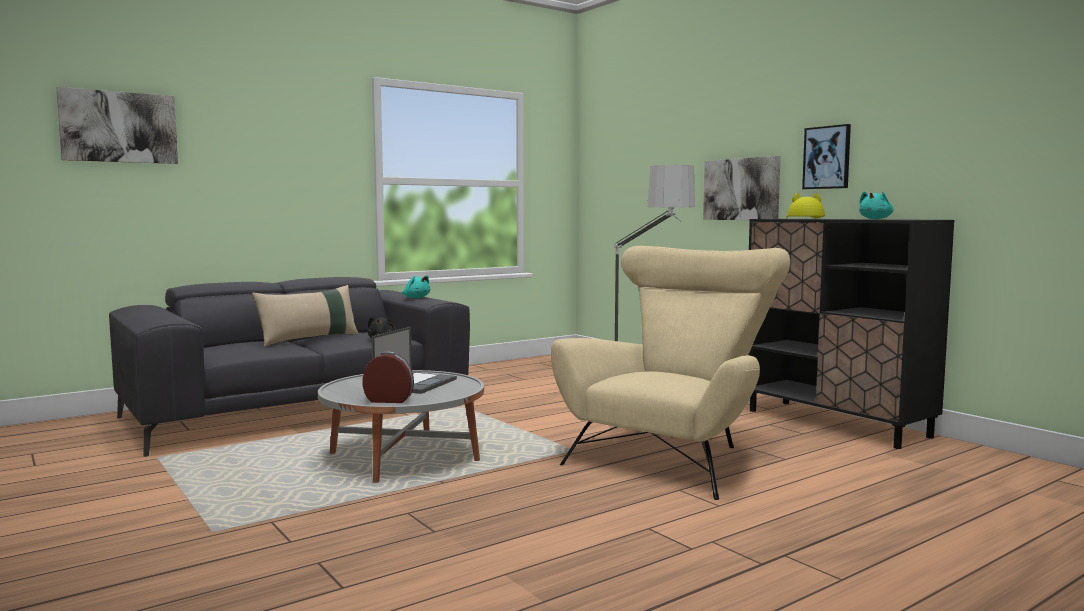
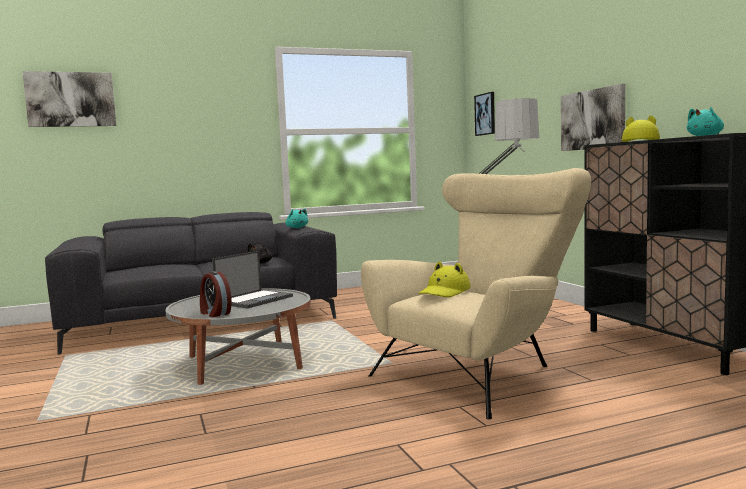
camera: 15 degrees right, 0 degrees up
(309, 339) = (204, 263): beige pillow -> none
(389, 400) = (214, 313): alarm clock -> alarm clock turned 150 degrees counterclockwise
(644, 372) = (444, 292): none -> yellow hat
(827, 157) = (667, 80): picture -> picture (485, 114)

